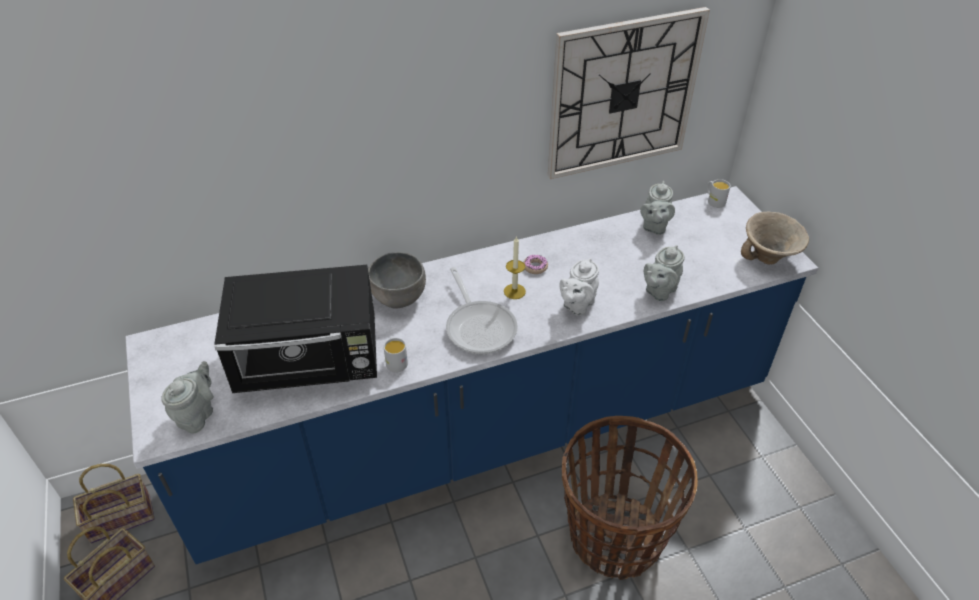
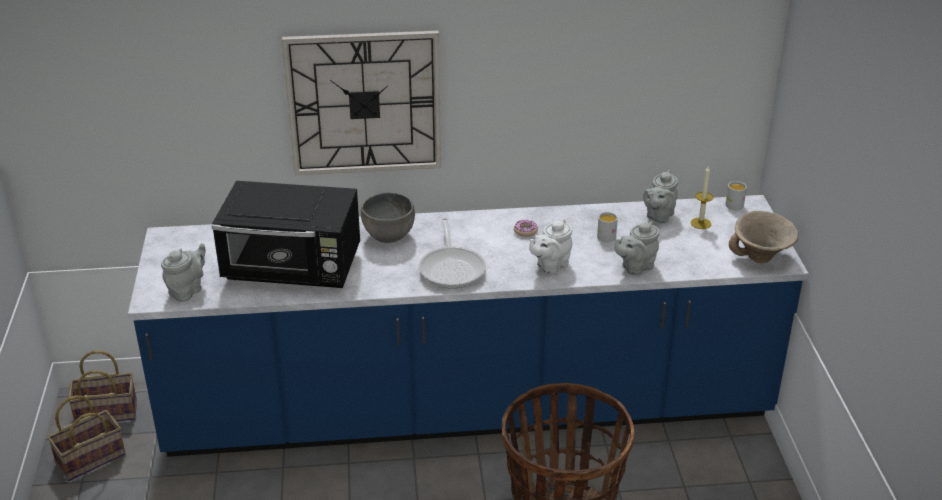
camera: 15 degrees right, 10 degrees down
(396, 361) = (367, 281): white mug -> white mug (606, 235)
(514, 291) = (497, 246): candle -> candle (700, 223)
(623, 95) = (628, 78): wall clock -> wall clock (364, 103)

